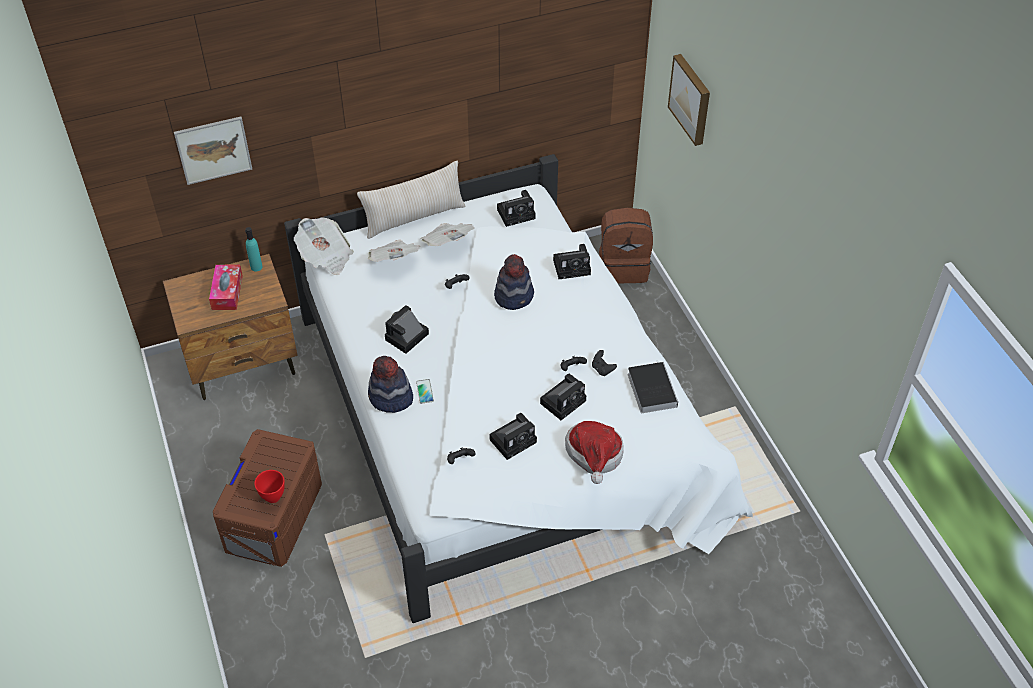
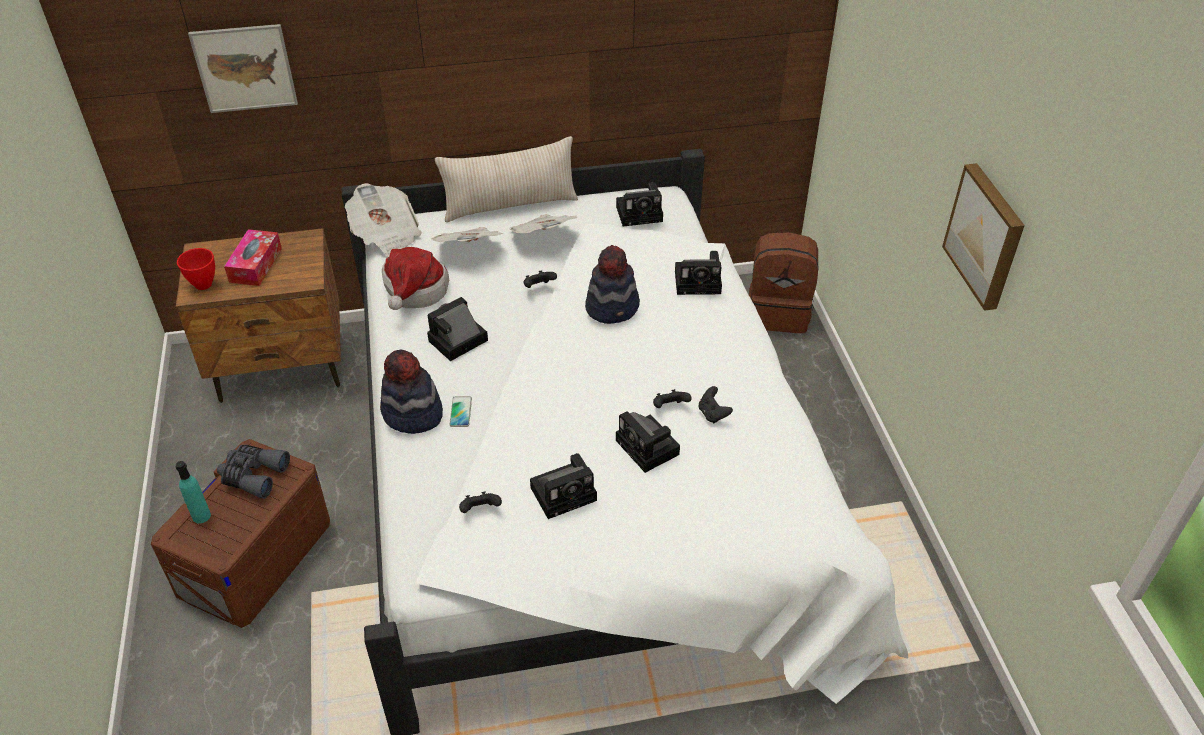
camera: 10 degrees right, 5 degrees down
(256, 267) = (302, 241): turquoise bottle -> turquoise bottle (201, 516)
(270, 456) = (253, 475): none -> grey binoculars
(273, 496) = (237, 529): red bowl -> red bowl (204, 284)
(564, 401) = (649, 449): camera -> camera turned 90 degrees clockwise
(594, 457) = (676, 533): hat -> hat (414, 292)
(651, 389) = (777, 449): book -> none
(691, 99) = (885, 66): picture -> picture (986, 236)

